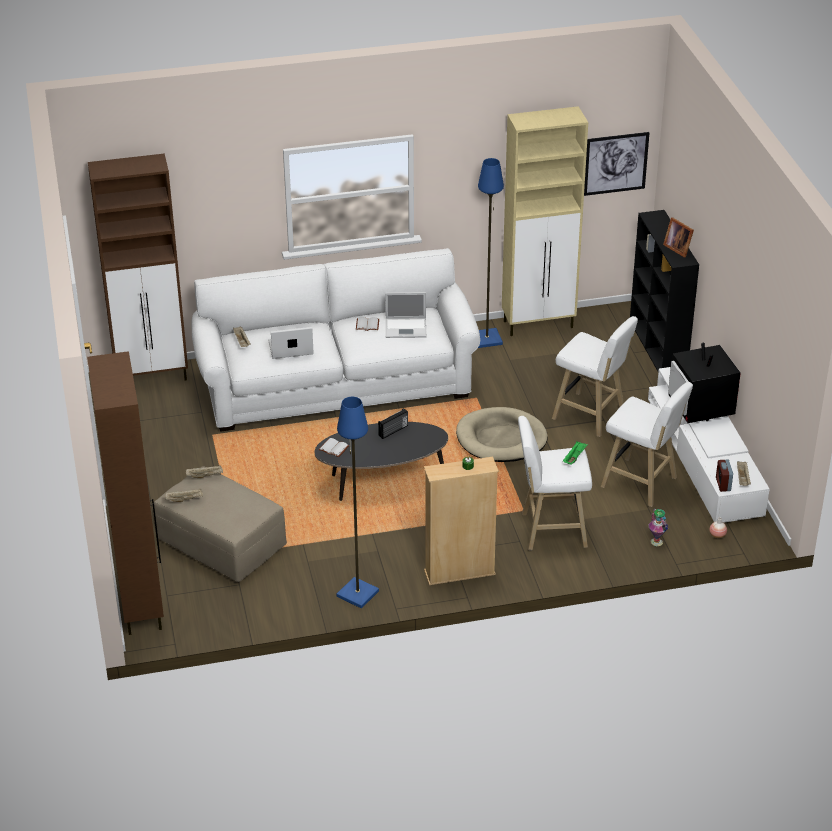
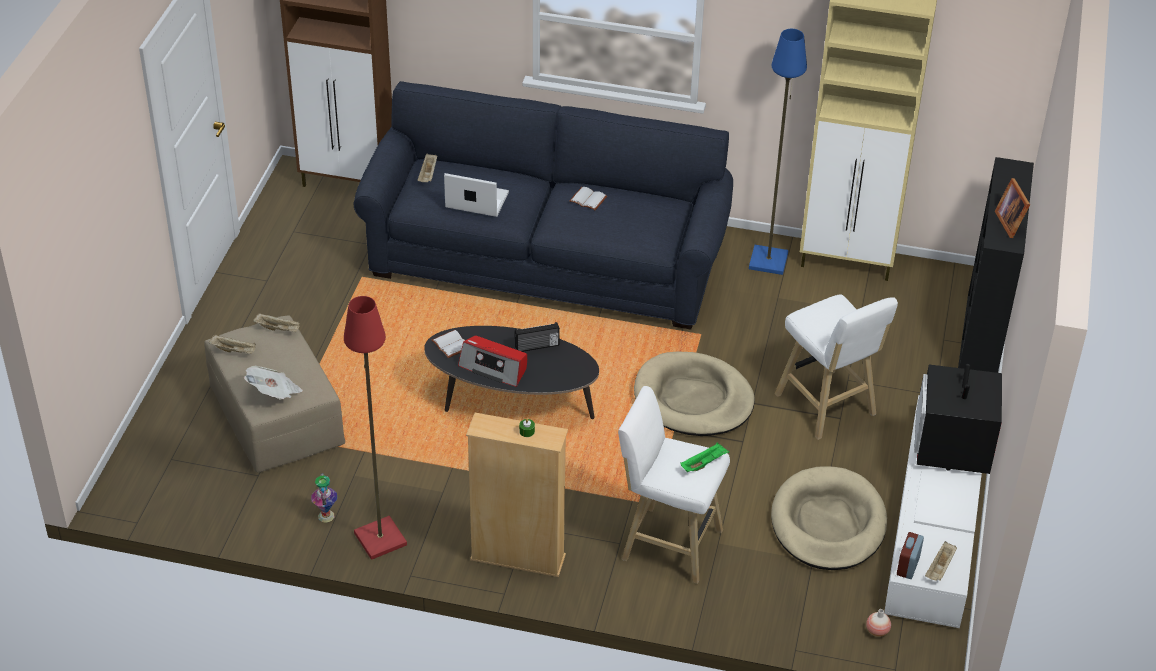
camera: 25 degrees right, 5 degrees up
(141, 604) = (136, 459): brown cabinet -> none
(237, 516) = (274, 393): none -> newspaper
(336, 384) = (546, 260): white sofa -> blue sofa
(357, 594) = (379, 539): blue floor lamp -> red floor lamp
(374, 453) = (494, 367): none -> radio
(406, 328) = (632, 219): laptop -> none
(615, 163) = (986, 81): picture -> none
(642, 484) = (828, 523): white stool -> beige dog bed
(657, 542) = (791, 610): vase -> vase (326, 516)

